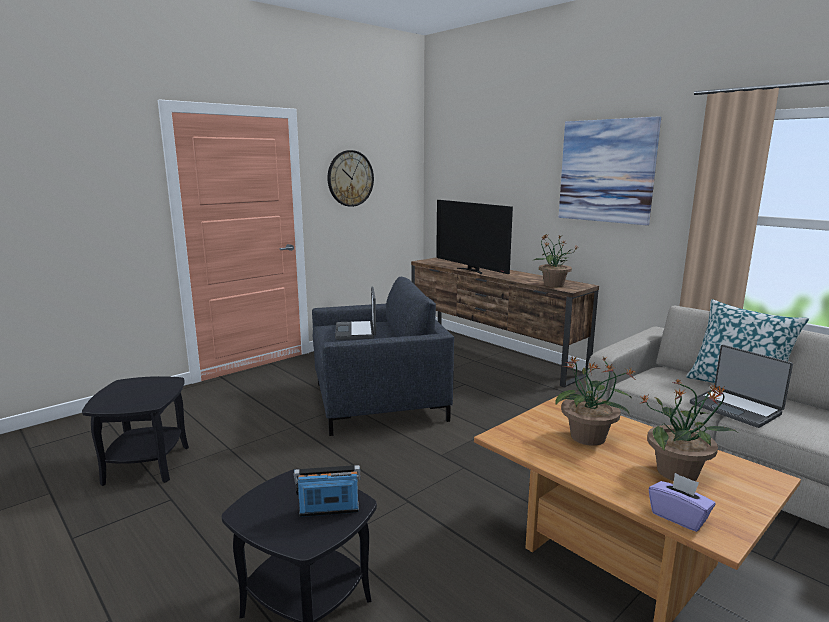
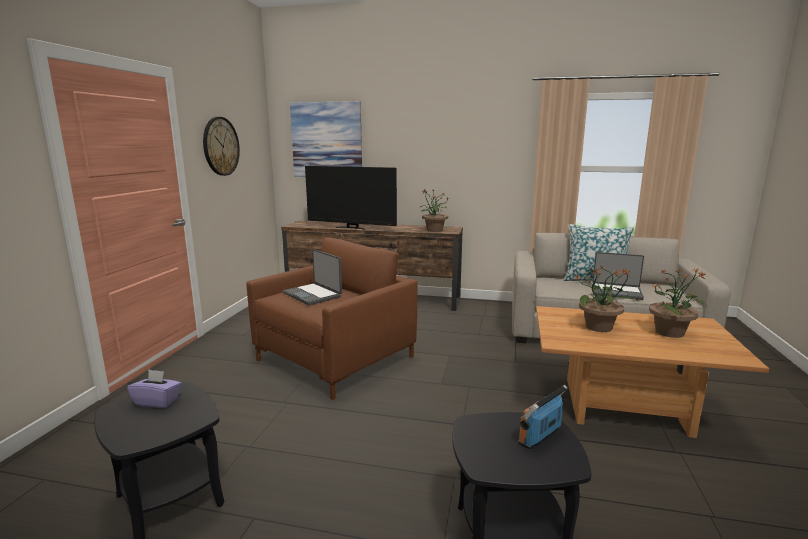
camera: 35 degrees left, 0 degrees up
(379, 402) = (336, 359): grey armchair -> brown armchair
(606, 171) = (462, 137): picture -> picture (326, 140)
(678, 517) = (712, 355): purple tissue box -> purple tissue box (157, 401)

